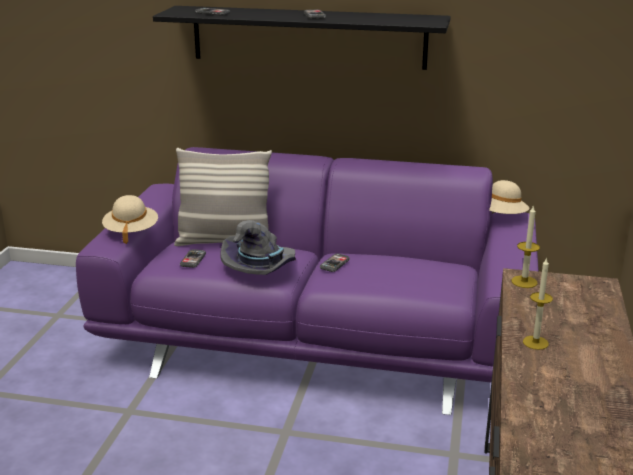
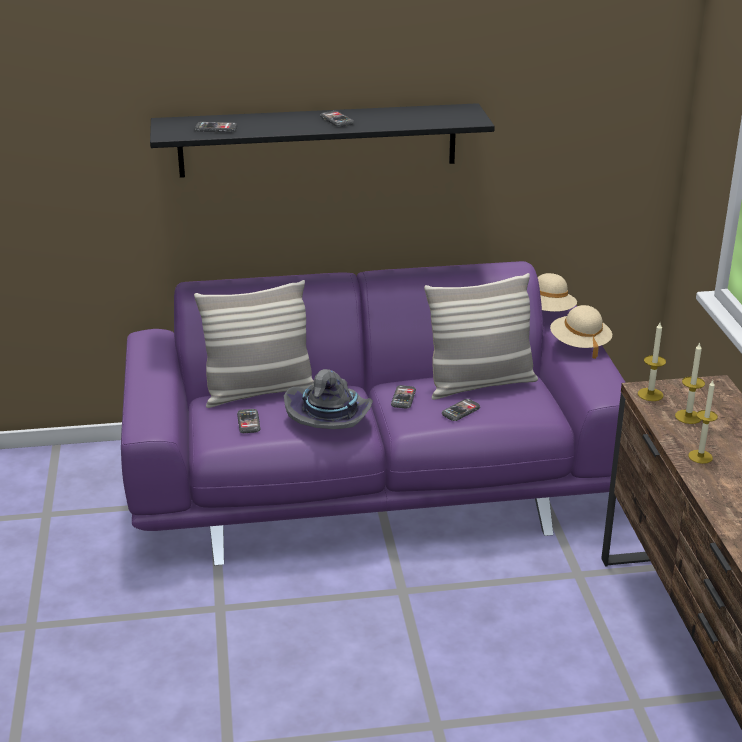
camera: 20 degrees left, 5 degrees up
(131, 232) = (164, 402): beige hat -> beige hat (579, 345)
(375, 281) = (460, 411): none -> phone
(410, 264) = (480, 384): none -> pillow
(549, 306) = (688, 417): none -> candle

